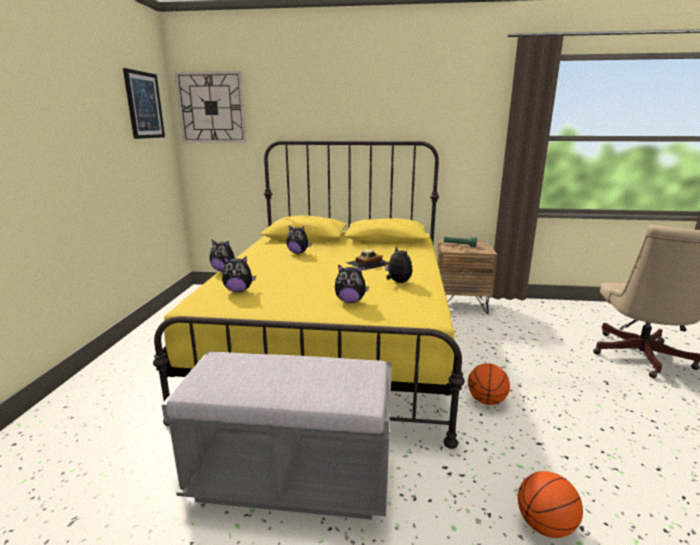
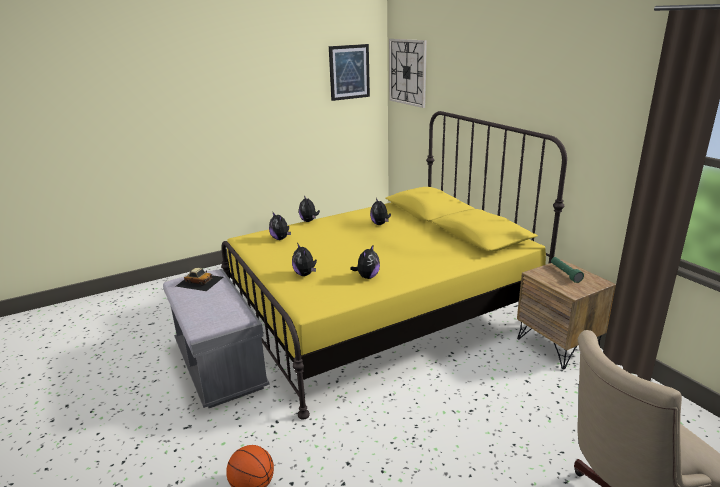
camera: 55 degrees right, 5 degrees up
(368, 263) = (397, 253): toy car -> toy car (199, 281)
(486, 401) = (381, 417): basketball -> none

